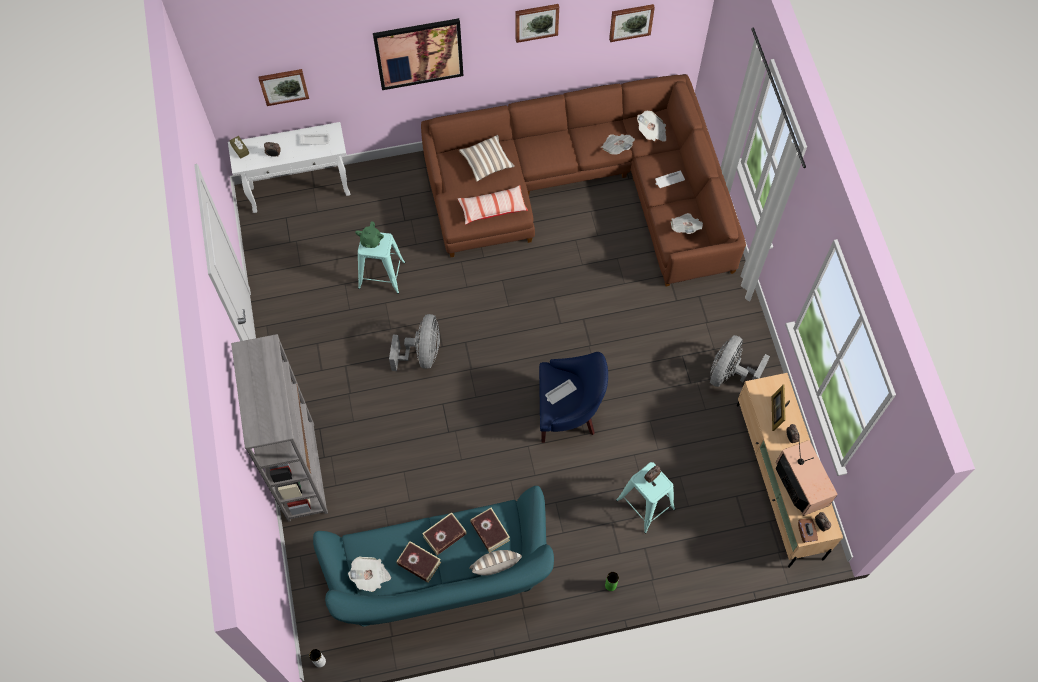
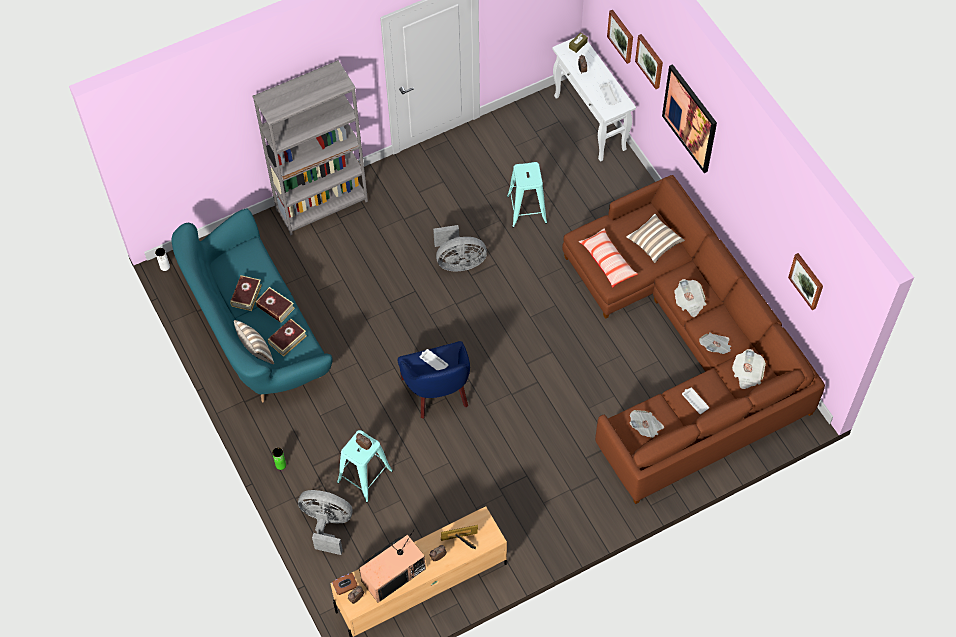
camera: 75 degrees right, 5 degrees down
(371, 241) = (529, 170): green teapot -> none
(371, 576) = (227, 265): newspaper -> newspaper (689, 302)
(536, 21) = (755, 193): picture -> picture (650, 61)
(729, 373) = (521, 521): grey fan -> grey fan (327, 525)

